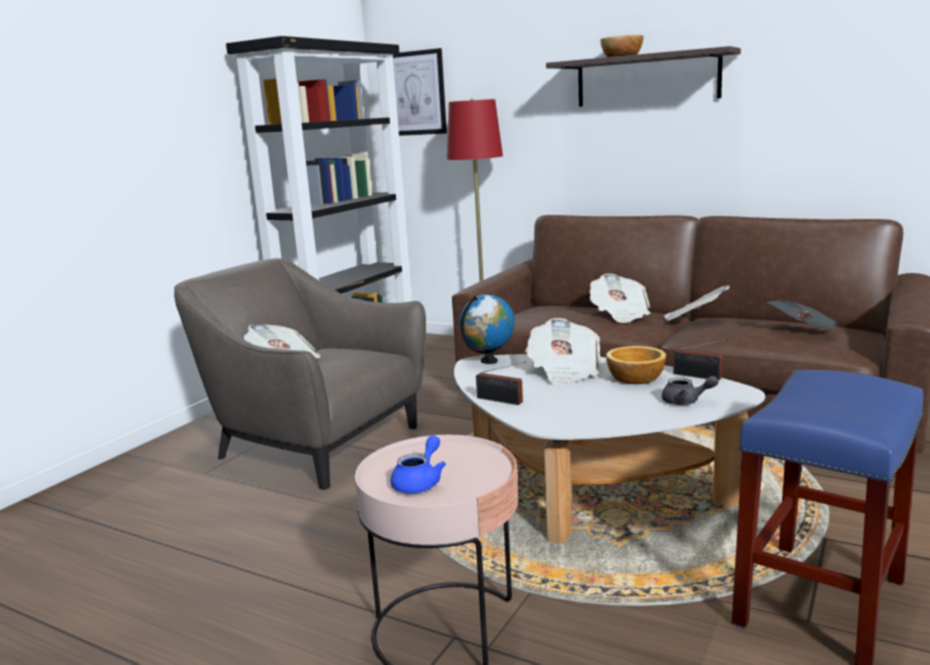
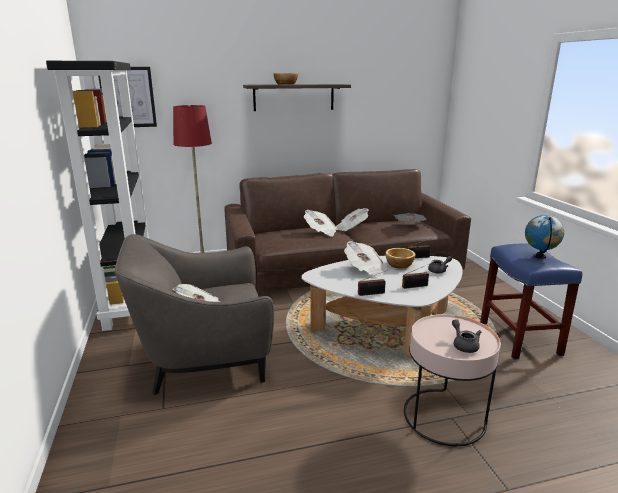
camera: 45 degrees left, 5 degrees up
(420, 482) = (464, 345): blue teapot -> grey teapot
(489, 361) = (318, 273): globe -> globe (539, 256)
(589, 410) = (416, 286): none -> radio

